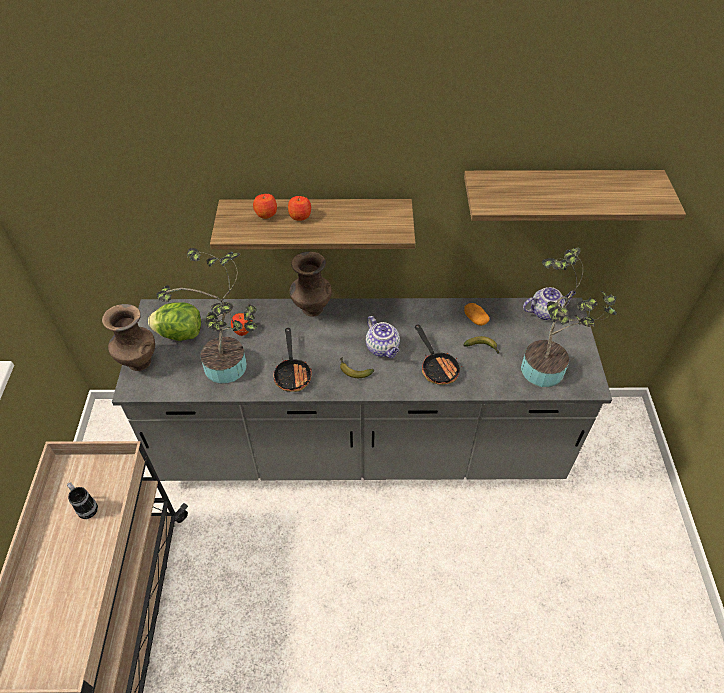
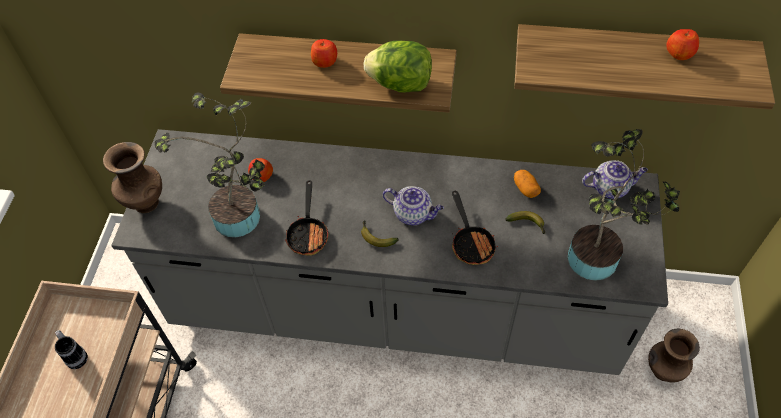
camera: 10 degrees right, 5 degrees up
(180, 334) = (194, 174): lettuce -> lettuce (400, 84)
(266, 214) = (287, 56): apple -> apple (679, 53)
(311, 309) = (341, 158): brown vase -> brown vase (662, 371)
(383, 348) = (413, 214): teapot -> teapot turned 45 degrees counterclockwise

